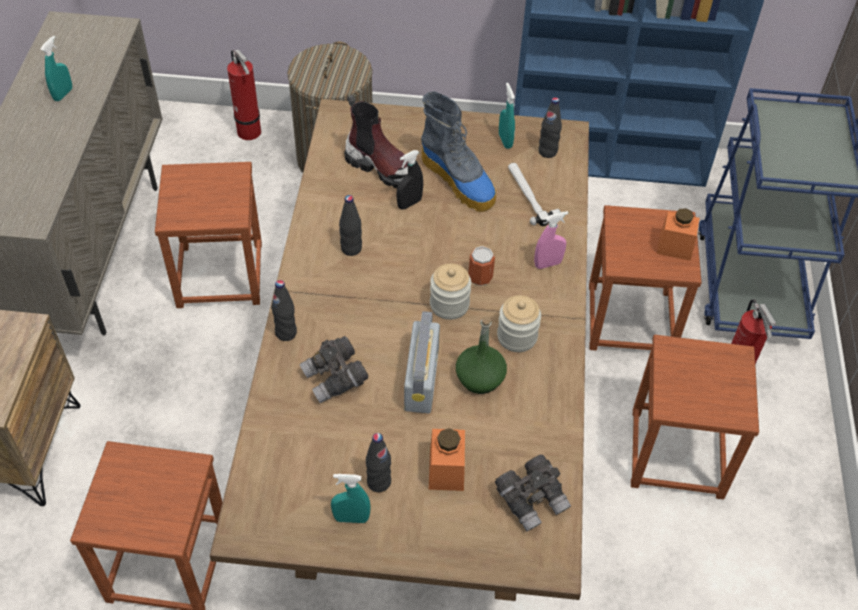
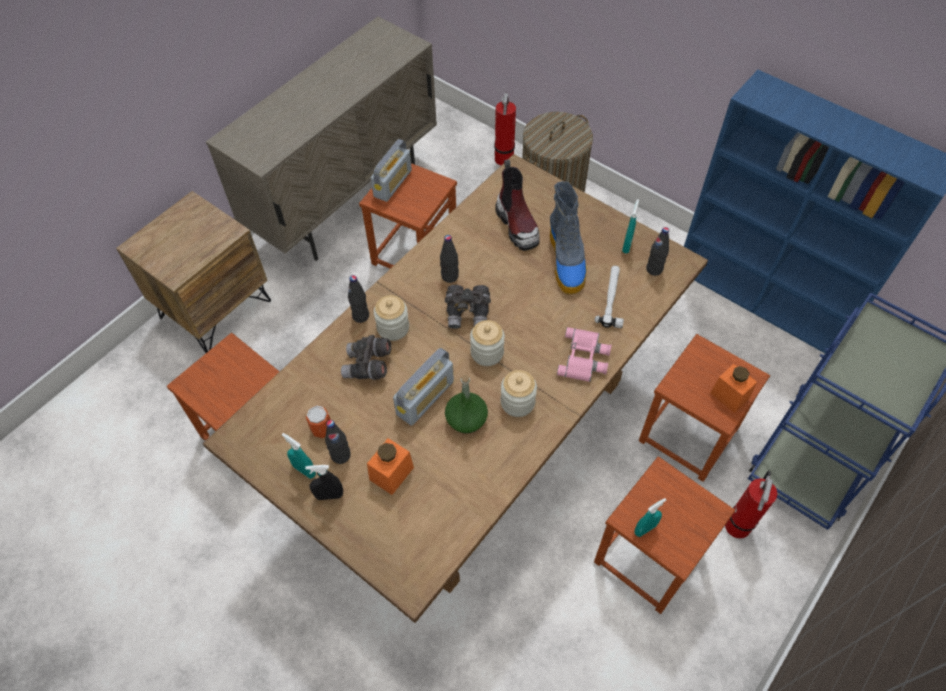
camera: 35 degrees right, 5 degrees up
(63, 94) = (343, 79): turquoise spray bottle -> turquoise spray bottle (645, 529)
(179, 194) = (393, 183): none -> radio
(331, 328) = (393, 328): none -> jar
(409, 203) = (516, 262): black spray bottle -> black spray bottle (329, 495)
(480, 277) = (525, 343): can -> can (322, 429)
(532, 499) = (434, 530): grey binoculars -> grey binoculars (468, 313)
(548, 264) = (584, 358): pink spray bottle -> pink binoculars

